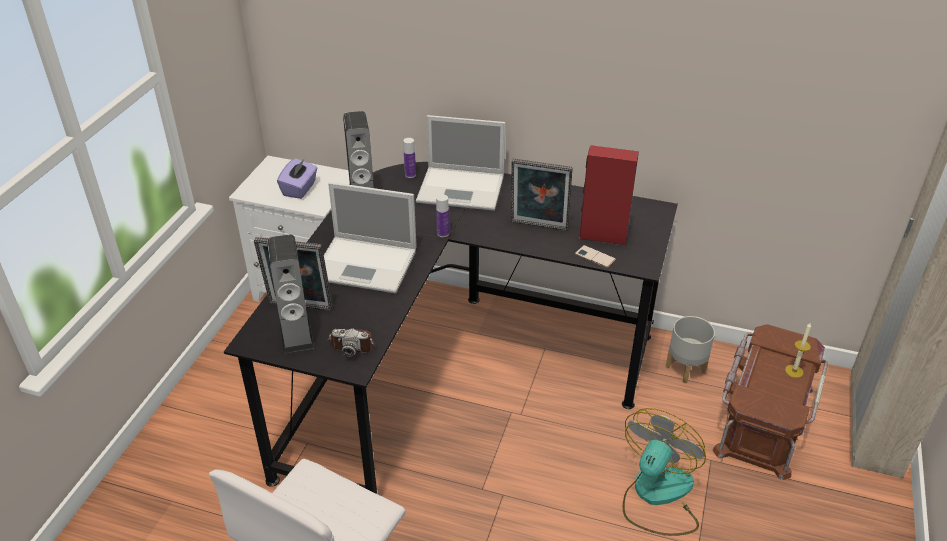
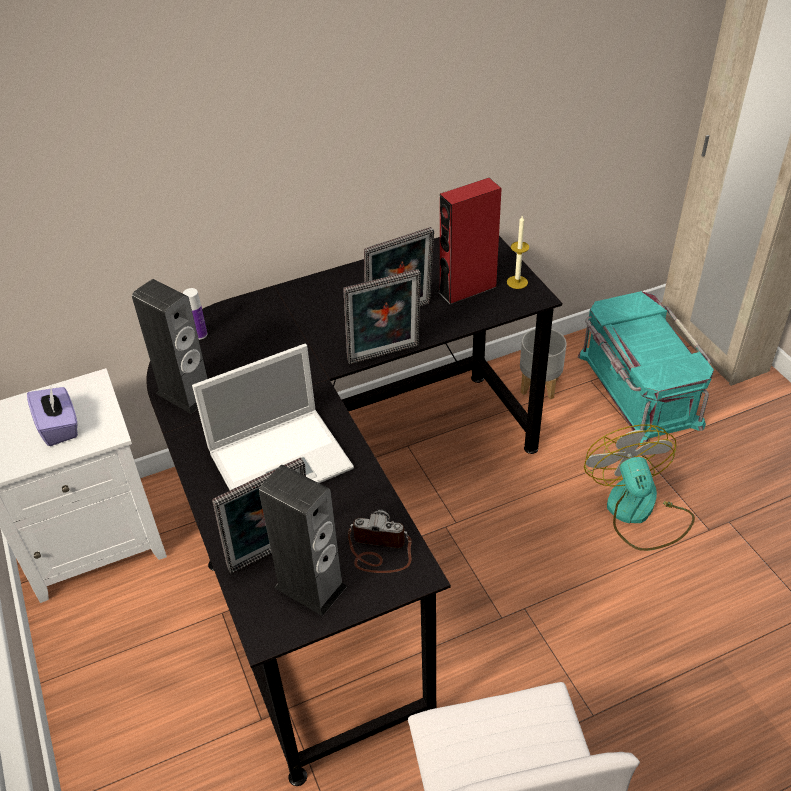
camera: 40 degrees left, 5 degrees up
(352, 343) = (379, 551): camera -> camera turned 135 degrees counterclockwise
(443, 233) = (317, 376): bottle -> none
(462, 189) = (276, 318): laptop -> none
(496, 245) = (384, 356): none -> picture frame
(595, 257) = (485, 313): phone -> none
(762, 418) = (637, 389): brown storage box -> turquoise storage box
(794, 371) = (655, 329): candle -> candle (517, 282)

